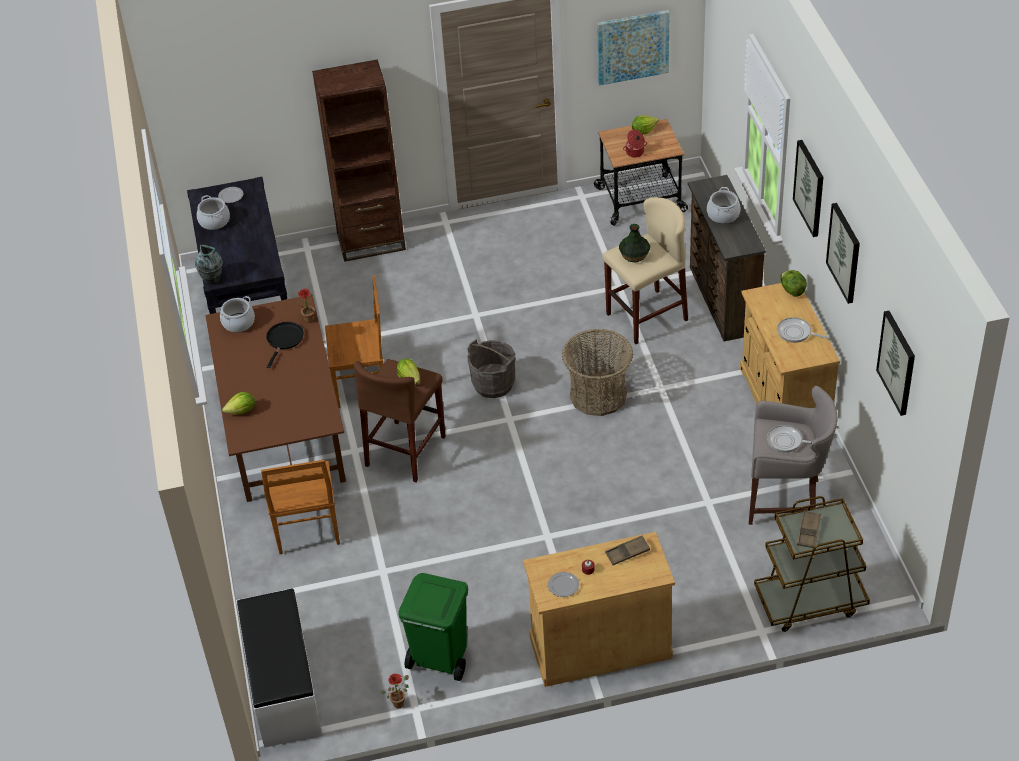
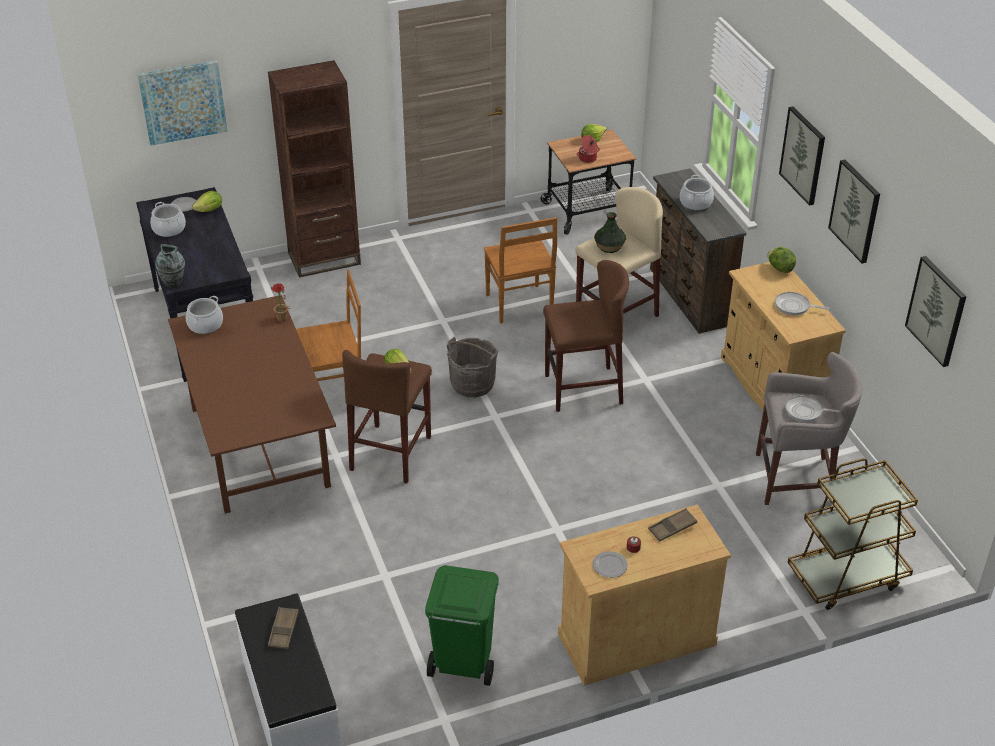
camera: 10 degrees left, 5 degrees down
(242, 411) = (220, 410): lettuce -> lettuce (209, 210)
(284, 340) = (257, 339): black frying pan -> none
(307, 531) = (295, 539): brown chair -> brown chair (519, 305)
(399, 702) = (425, 713): potted plant -> none
(598, 395) = (583, 389): basket -> brown stool
(632, 46) = (582, 52): picture -> picture (183, 102)
(808, 531) = (857, 496): brown tray -> brown tray (283, 630)

